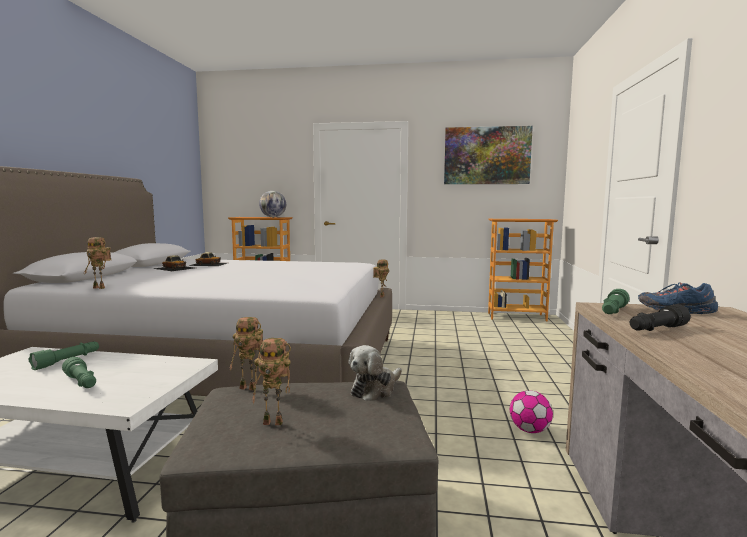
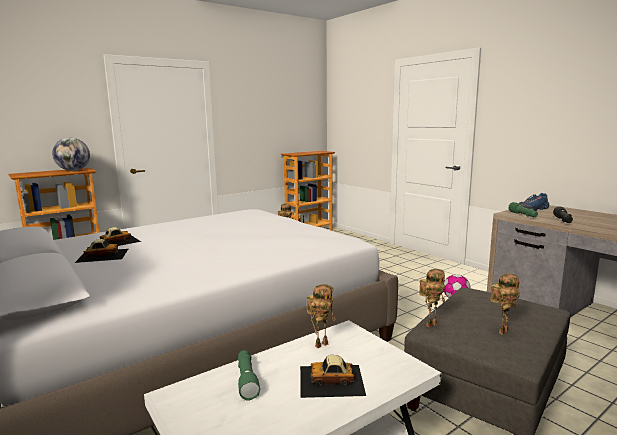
camera: 45 degrees left, 5 degrees up
(81, 382) = (331, 380): green flashlight -> toy car
(100, 288) = (154, 296): toy robot -> toy robot (321, 344)
(375, 390) = (476, 295): plush toy -> none
(487, 156) = (275, 98): picture -> none

